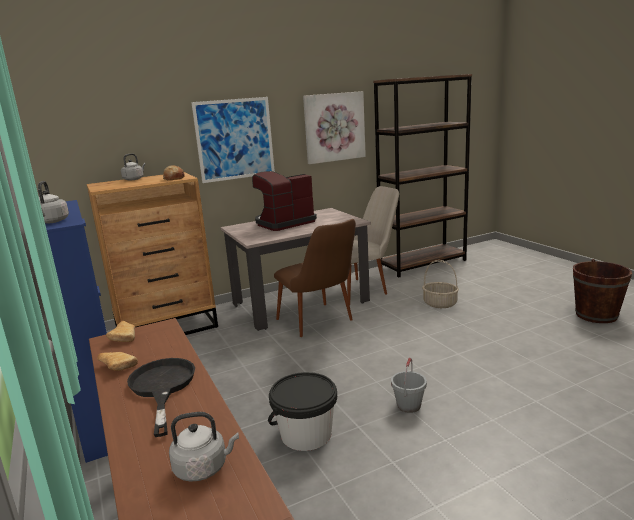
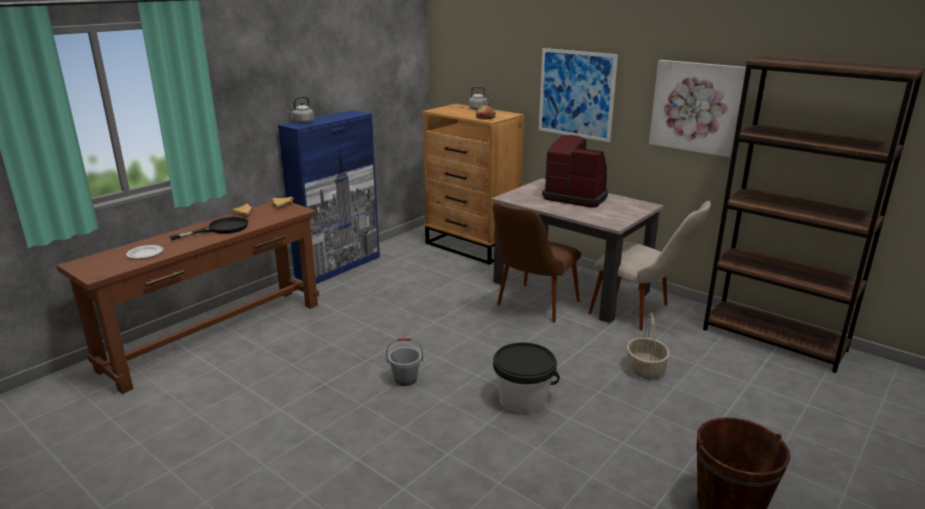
camera: 65 degrees right, 5 degrees up
(204, 468) = (145, 254): grey kettle -> plate
(306, 434) = (347, 341): black bucket -> black bucket (523, 399)

